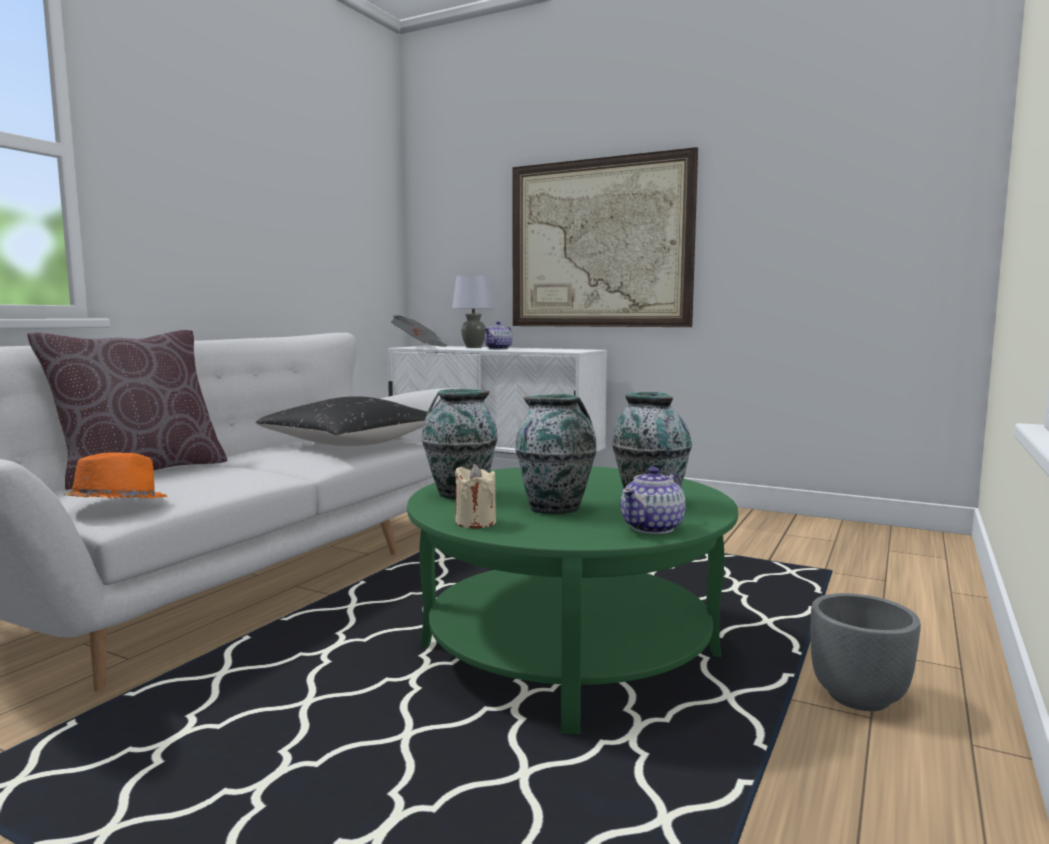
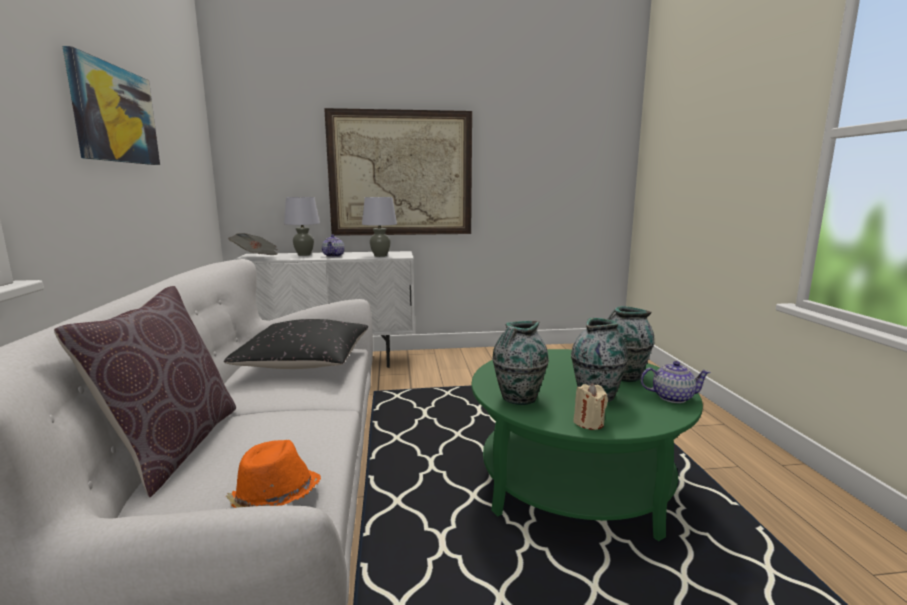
camera: 35 degrees left, 5 degrees up
(244, 185) = (115, 114): none -> picture
(549, 350) = (380, 256): none -> grey table lamp
(653, 528) = (672, 397): teapot -> teapot turned 90 degrees counterclockwise
(859, 697) = (720, 456): grey planter -> none

